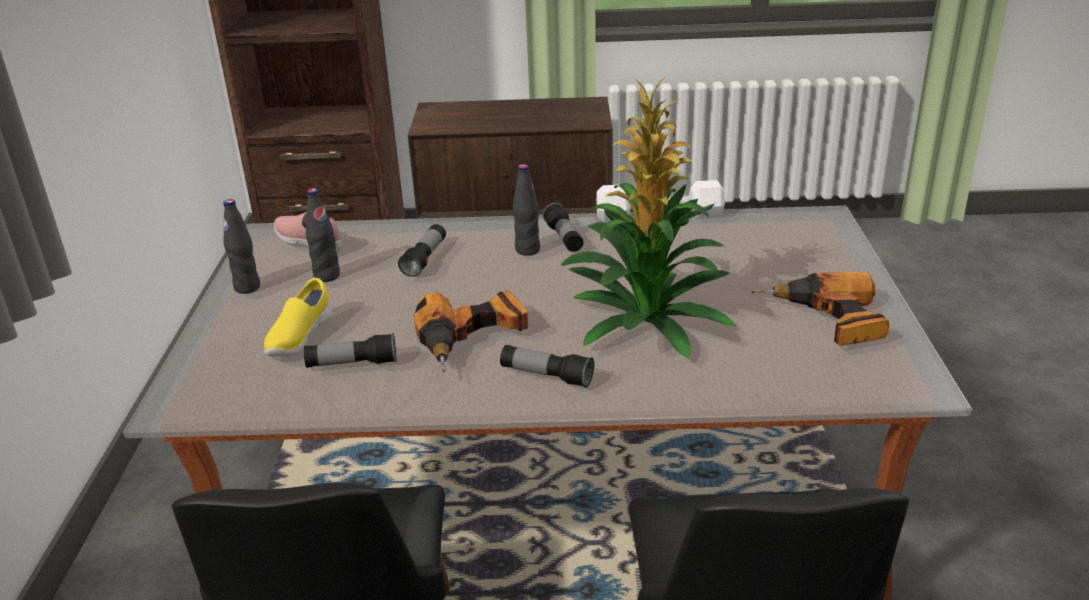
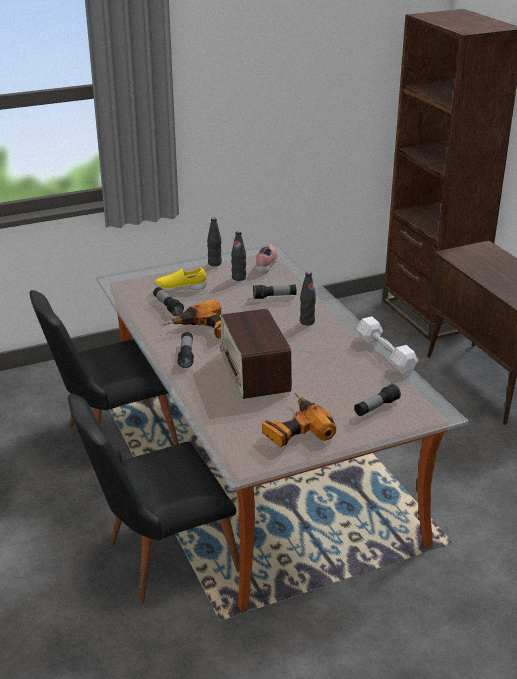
camera: 65 degrees right, 0 degrees up
(564, 238) = (330, 329): flashlight -> flashlight (376, 407)
(646, 321) = (255, 372): potted plant -> radio

